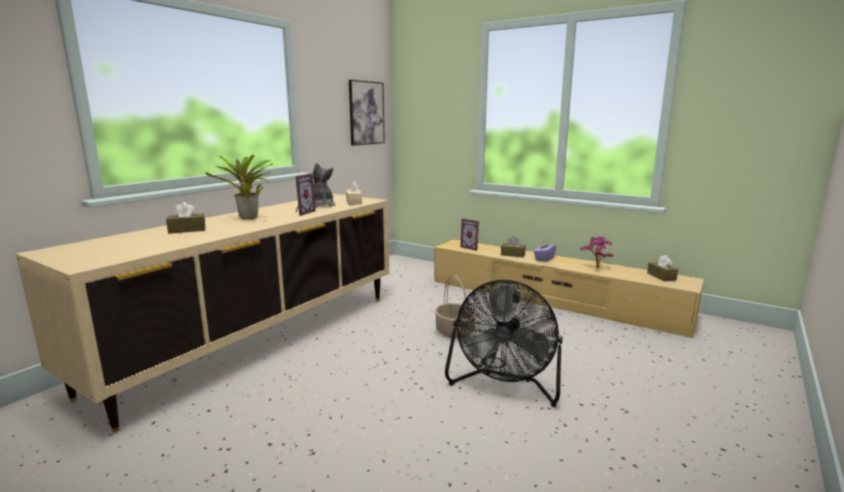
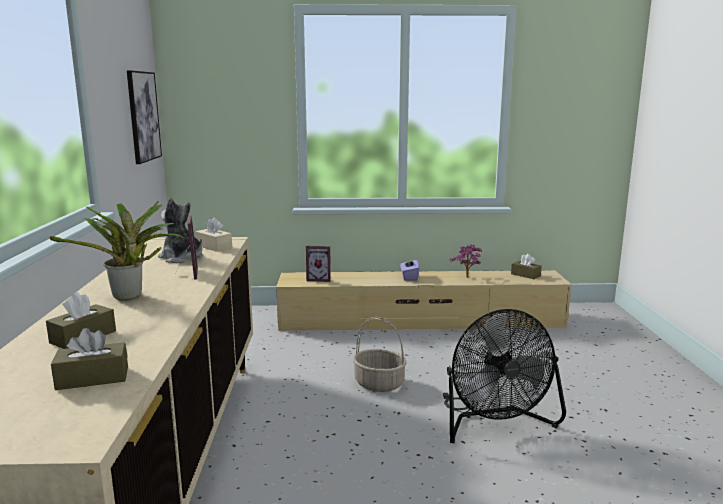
camera: 35 degrees left, 0 degrees up
(512, 254) = (373, 279): brown tissue box -> brown tissue box (92, 378)

